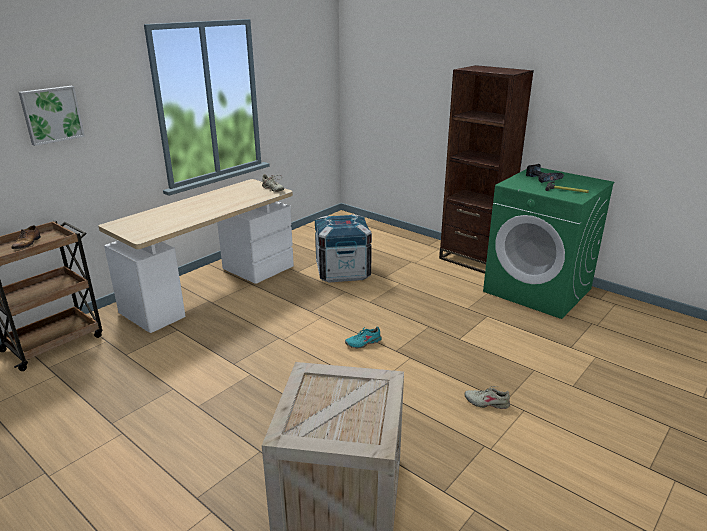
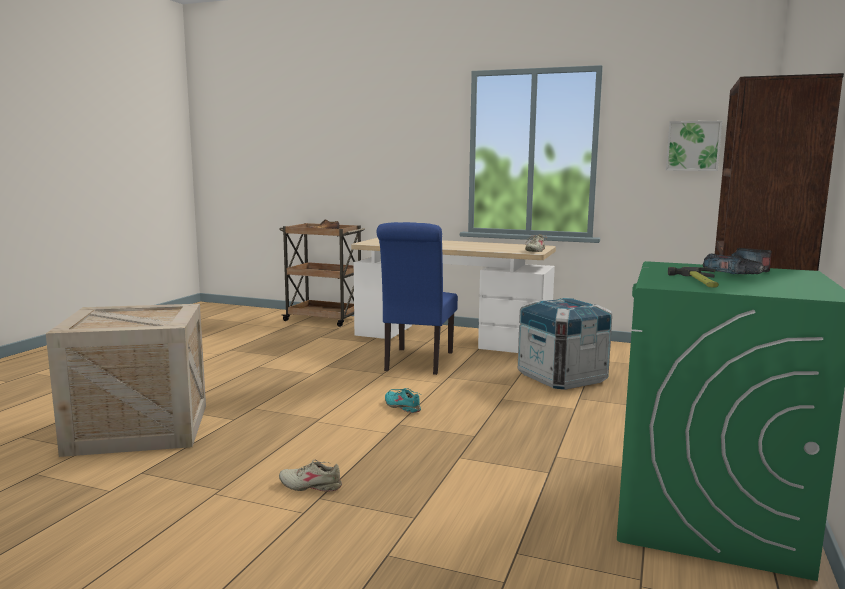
camera: 70 degrees right, 15 degrees down
(51, 114) = (378, 141): picture -> picture (693, 146)
(264, 317) = (417, 362): none -> blue chair
(487, 402) = (311, 486): beige shoe -> beige shoe turned 75 degrees counterclockwise

